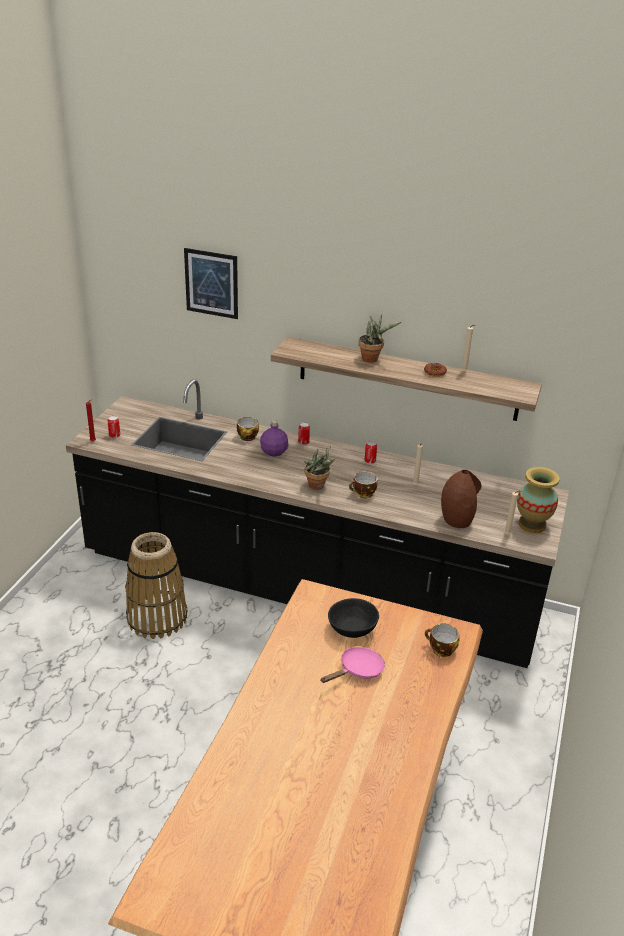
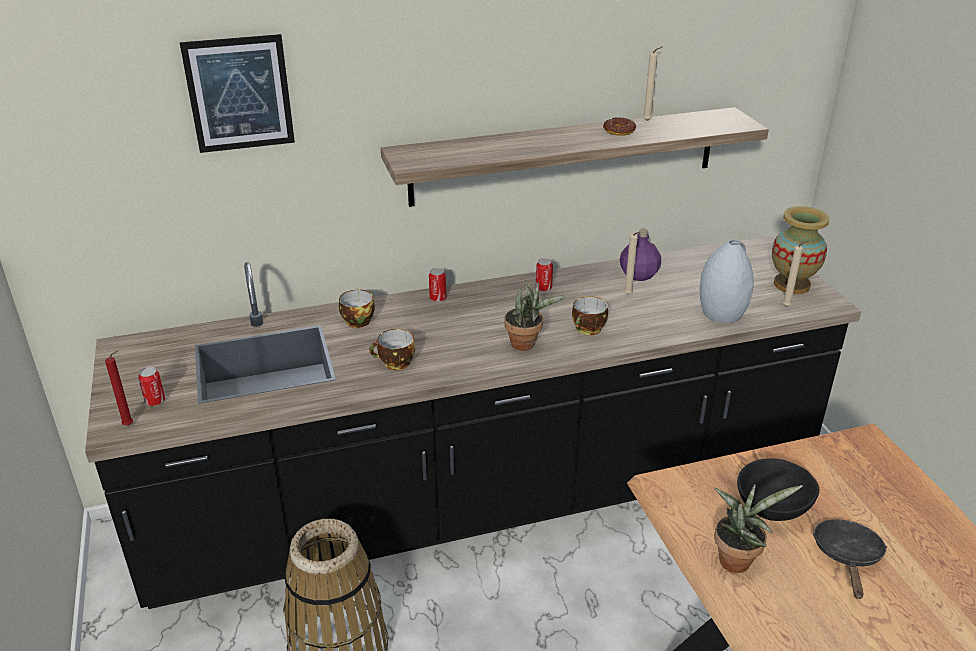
camera: 35 degrees left, 0 degrees up
(273, 452) = (416, 326): purple bottle -> purple bottle (638, 275)
(358, 670) = (847, 557): pink frying pan -> black frying pan
(372, 359) = (527, 139): potted plant -> potted plant (737, 559)
(440, 650) = (883, 475): cup -> cup (395, 363)
(457, 519) = (720, 313): brown vase -> grey vase

